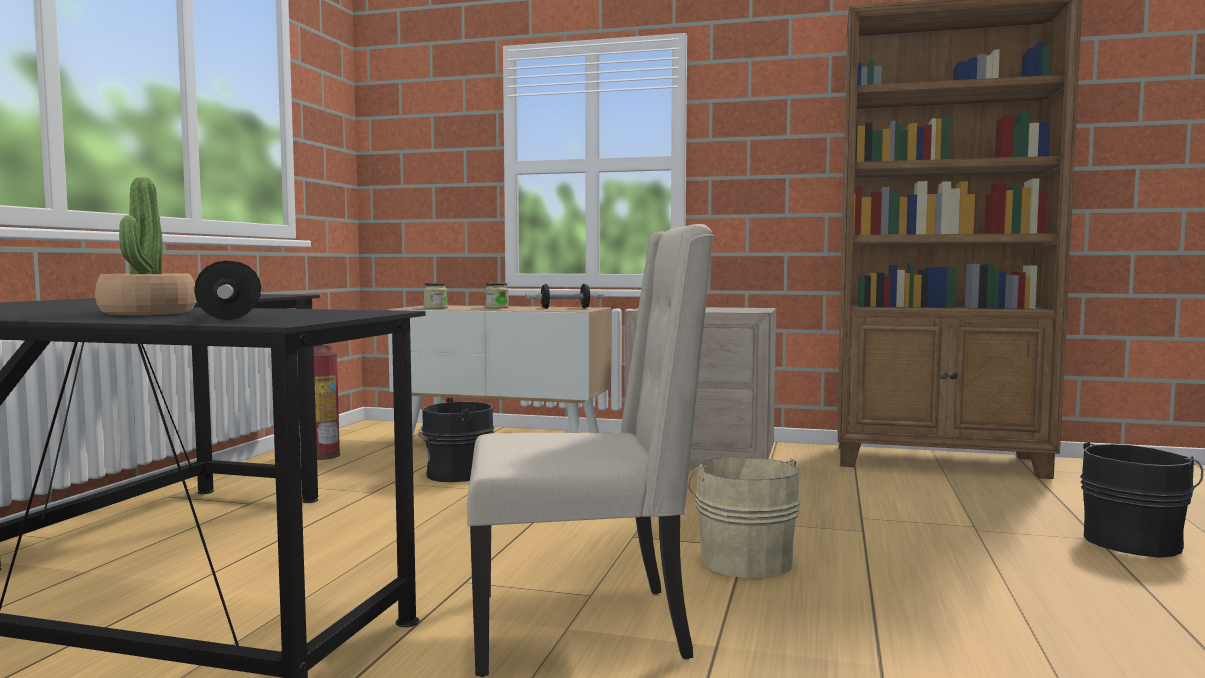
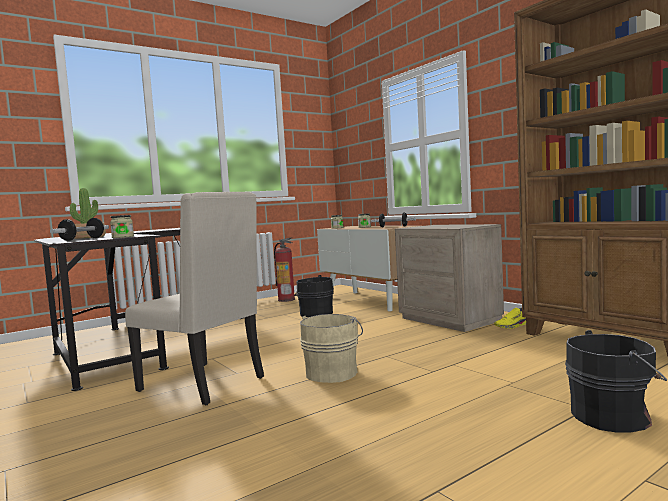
camera: 40 degrees right, 0 degrees up
(353, 313) = (123, 237): none -> jar
(801, 458) = (513, 326): none -> yellow shoe

